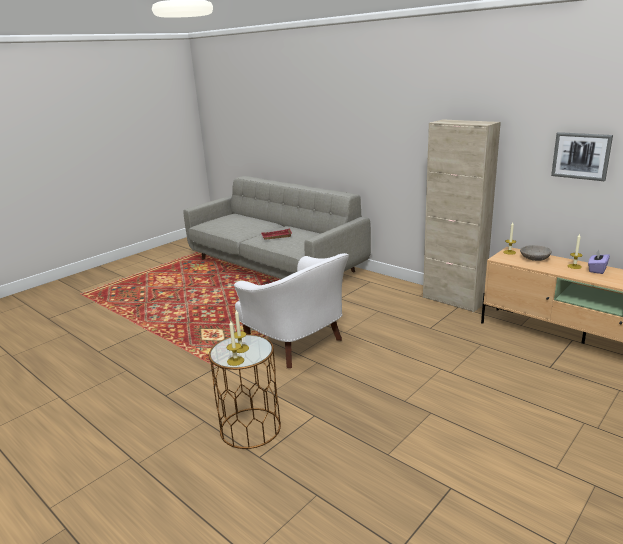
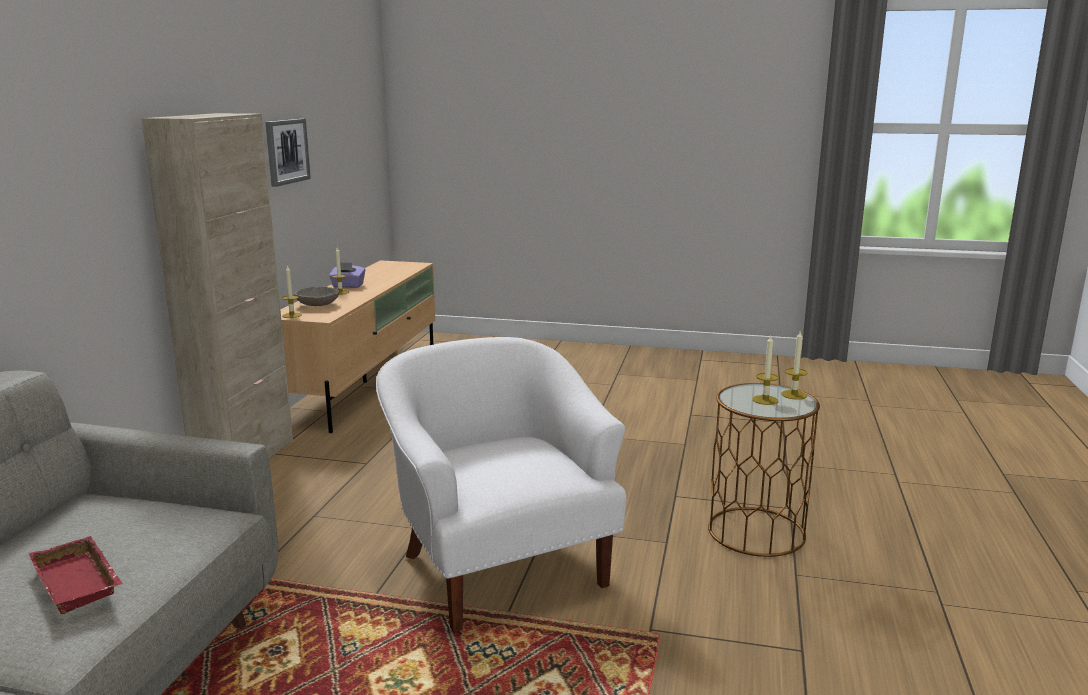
camera: 120 degrees left, 5 degrees down
(297, 344) = (501, 565): white armchair -> white armchair turned 45 degrees counterclockwise

